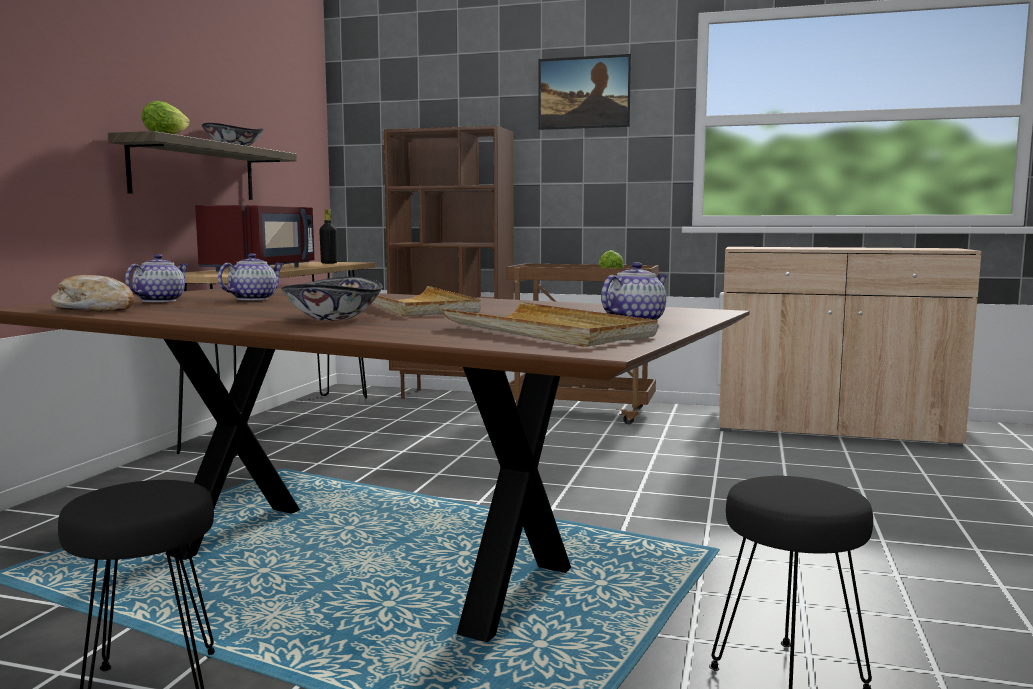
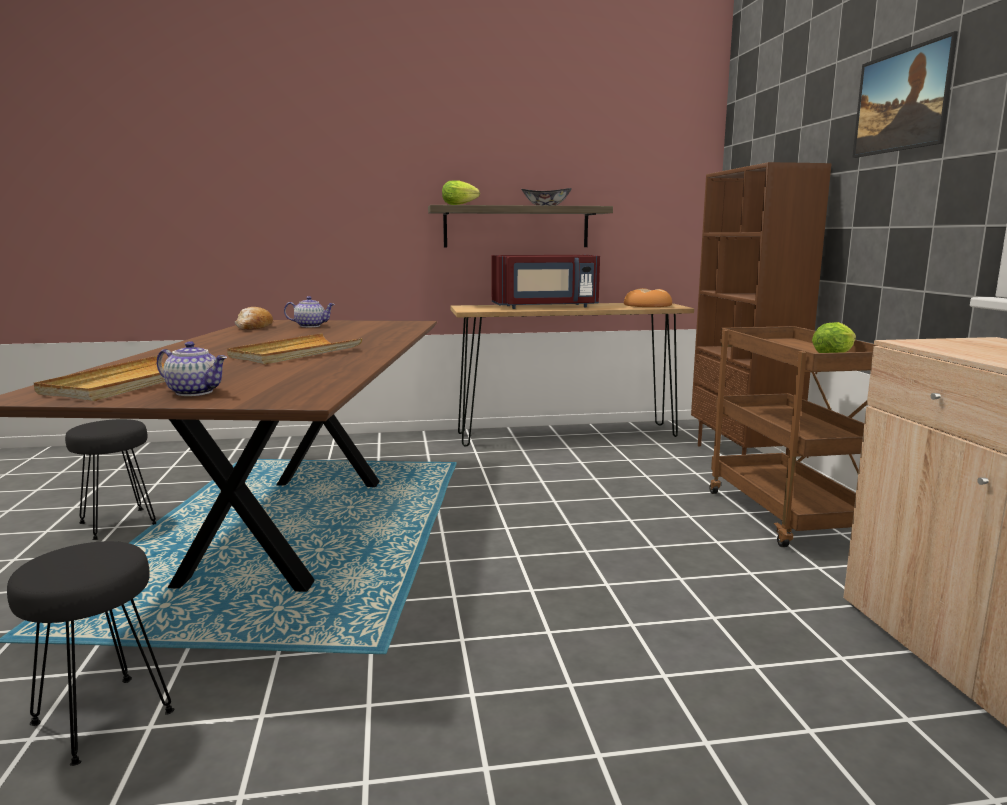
camera: 65 degrees right, 5 degrees up
(253, 299) = (336, 332): teapot -> none
(329, 263) = (648, 305): black bottle -> bread
(332, 318) = (215, 351): bowl -> none

